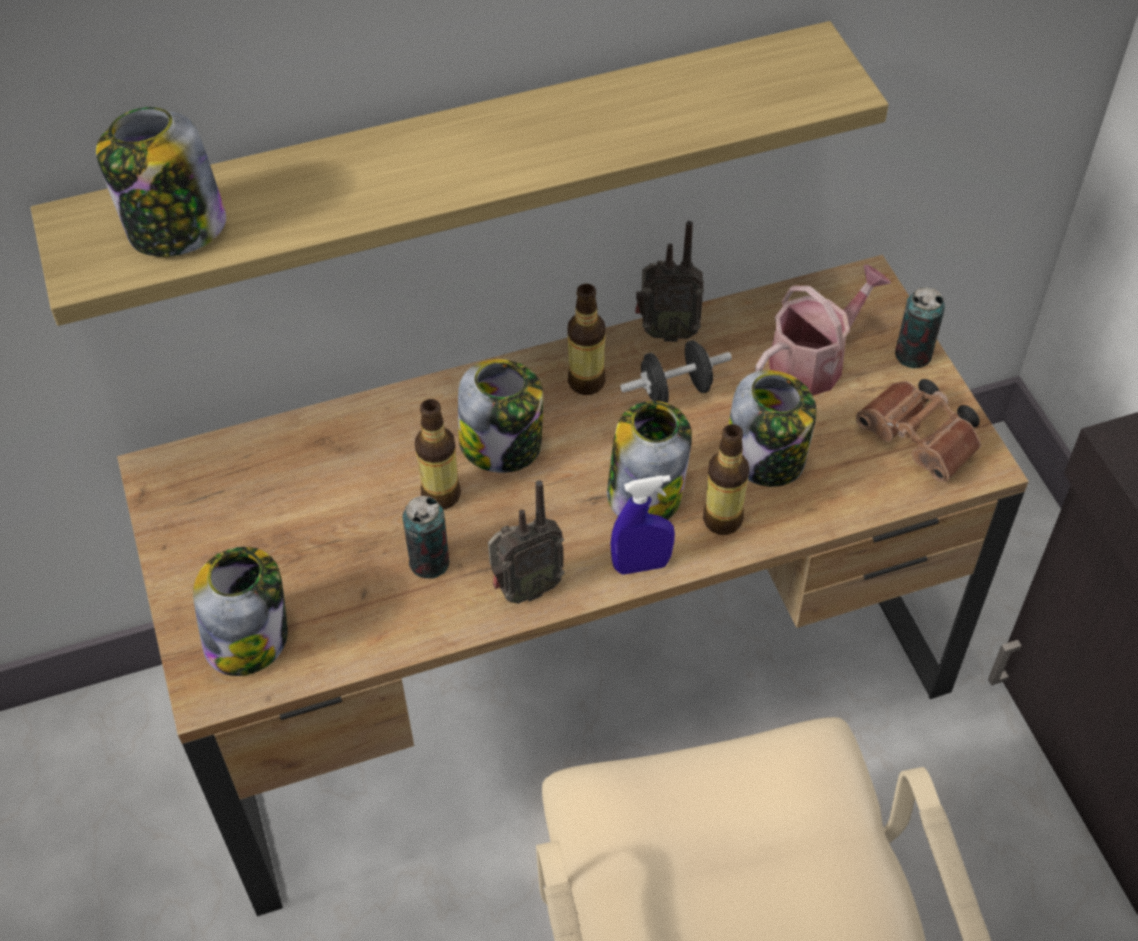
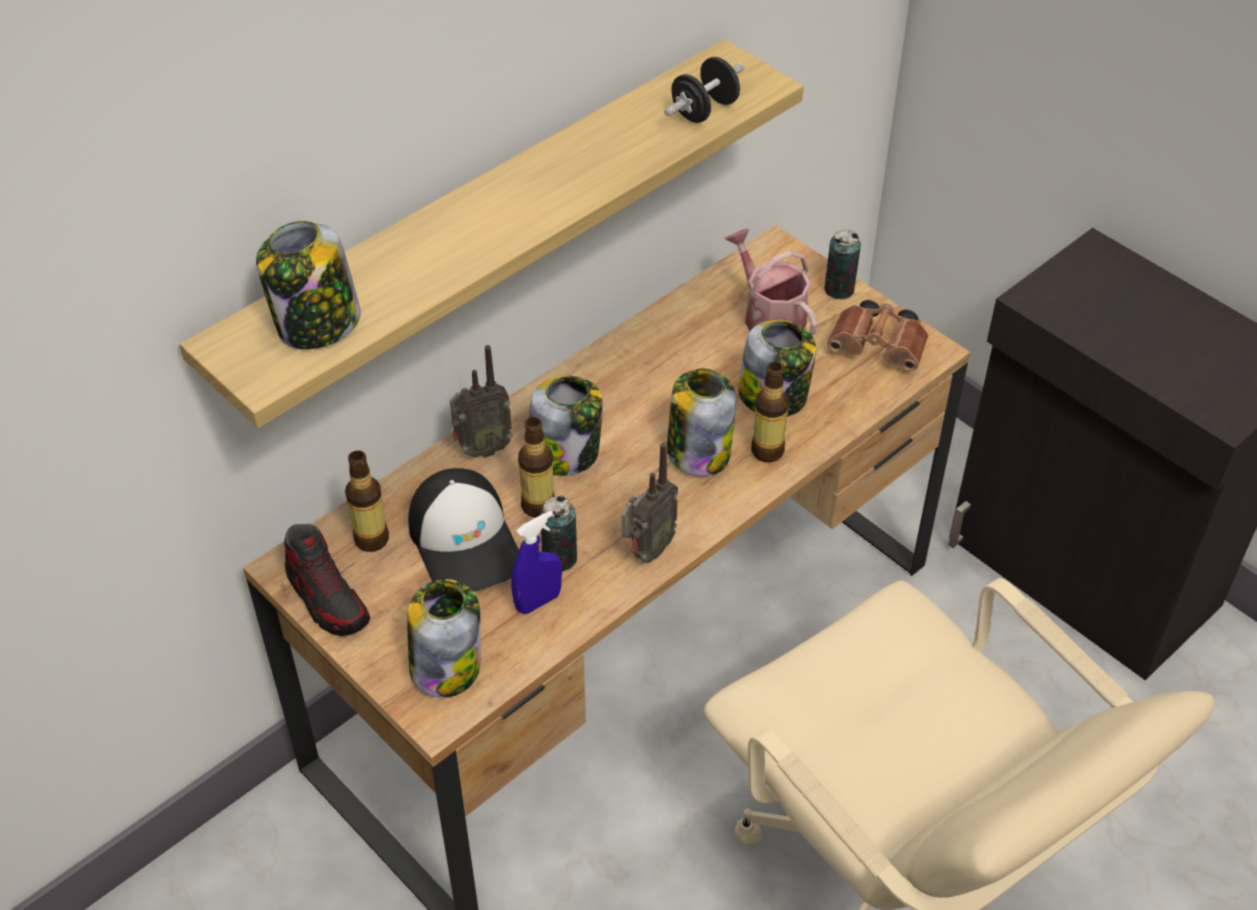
camera: 25 degrees left, 5 degrees down
(176, 519) = (327, 598): none -> shoe
(345, 507) = (466, 541): none -> cap
(586, 381) = (603, 385): bottle -> bottle (371, 539)
(641, 565) = (725, 504): blue spray bottle -> blue spray bottle (538, 601)
(667, 331) = (644, 329): radio -> radio (481, 449)
(675, 390) = (677, 370): black dumbbell -> black dumbbell (704, 110)
(814, 362) = (769, 317): watering can -> watering can turned 60 degrees counterclockwise

